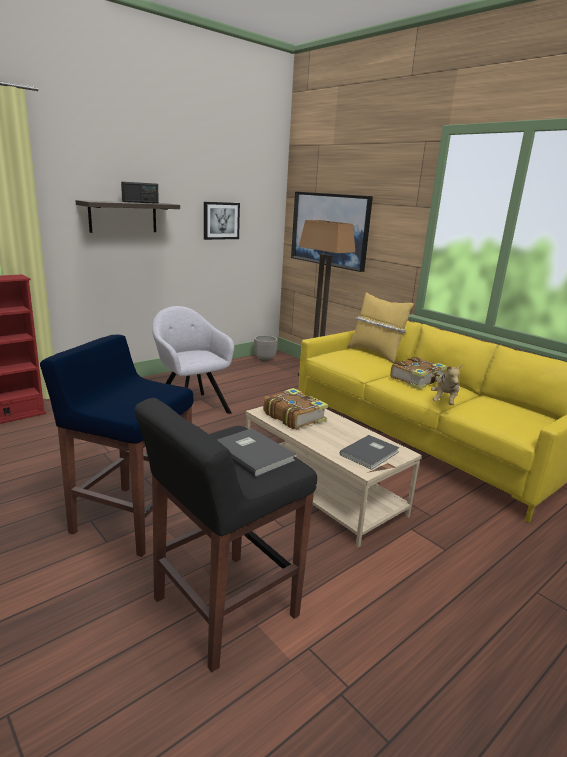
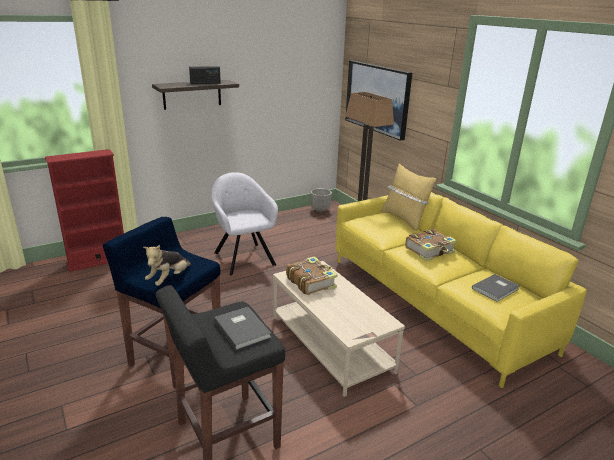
camera: 10 degrees right, 5 degrees up
(221, 220) = (280, 90): picture -> none
(371, 453) = (362, 322): grey book -> grey book (496, 289)
(444, 402) = (443, 276): plush toy -> plush toy (169, 279)

